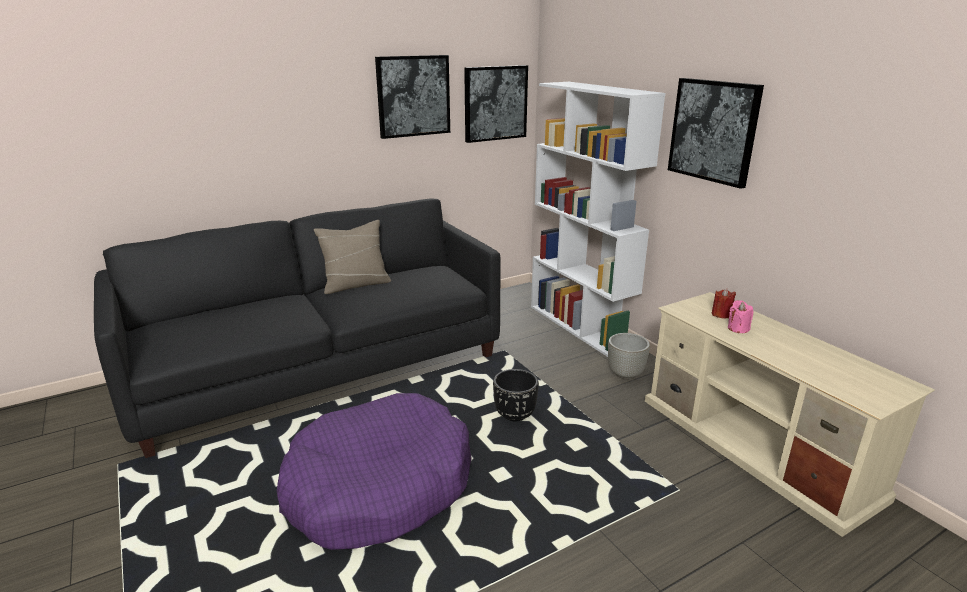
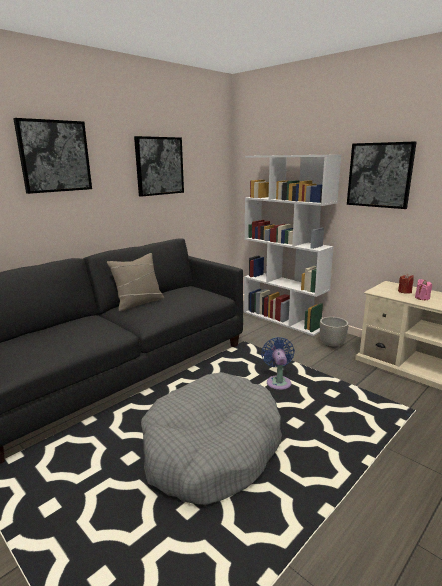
camera: 15 degrees left, 5 degrees down
(379, 487) = (212, 449): purple dog bed -> grey dog bed
(495, 103) = (209, 173): picture -> picture (54, 156)
(514, 415) = (278, 381): black planter -> blue fan

